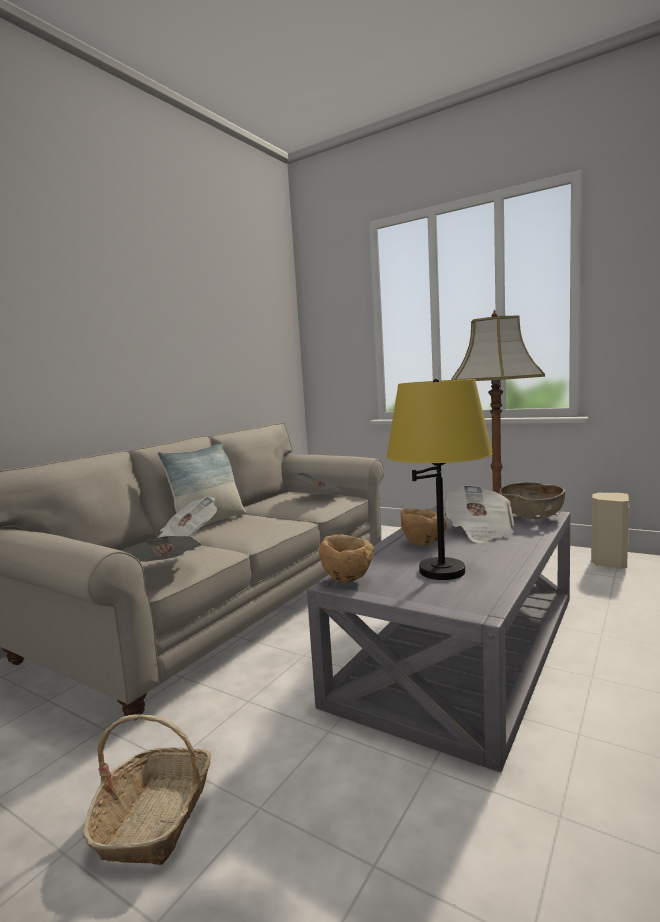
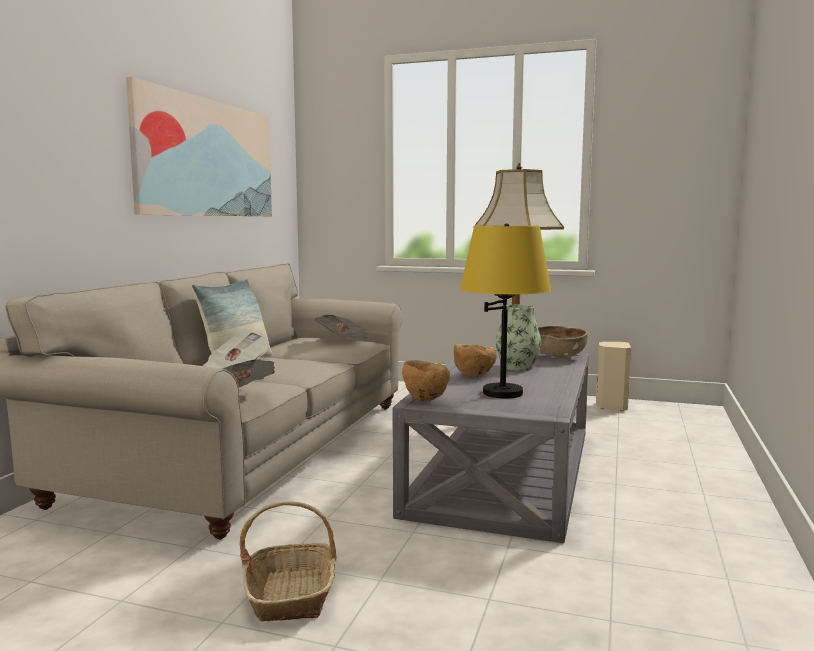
camera: 15 degrees left, 0 degrees up
(200, 333) = (208, 158): none -> picture
(479, 531) = (517, 367): newspaper -> vase

